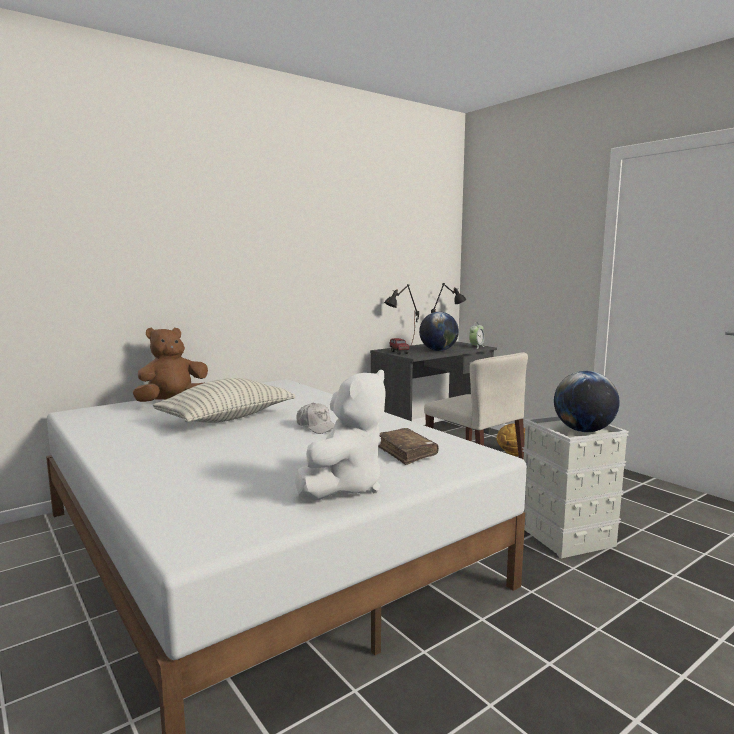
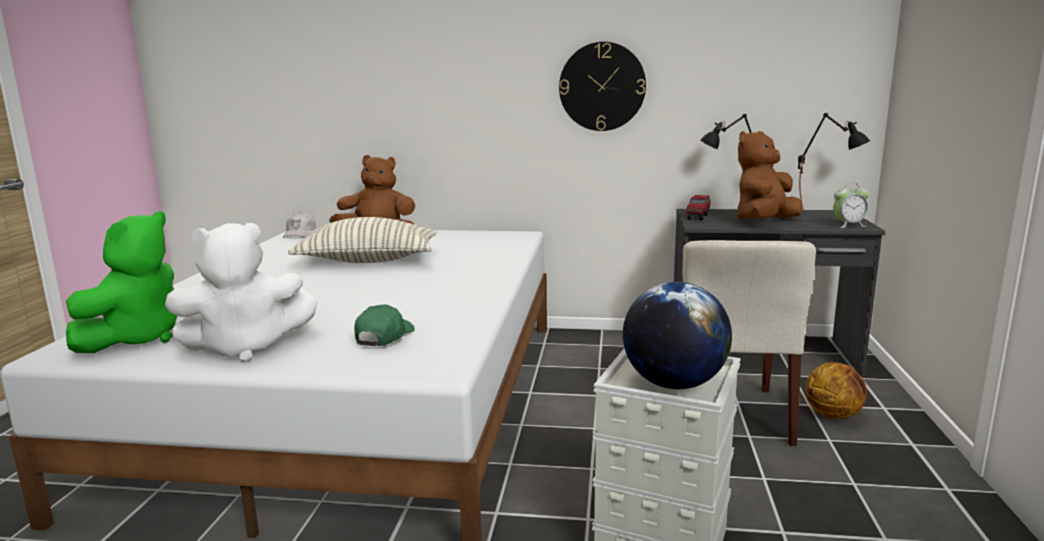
camera: 45 degrees right, 5 degrees up
(230, 513) = (136, 338): none -> green plush toy
(317, 427) = (403, 287): white cap -> white cap (300, 234)
(321, 266) = (602, 87): none -> wall clock
(406, 453) = (384, 337): brown book -> green cap
(438, 350) = (764, 222): globe -> brown plush toy

